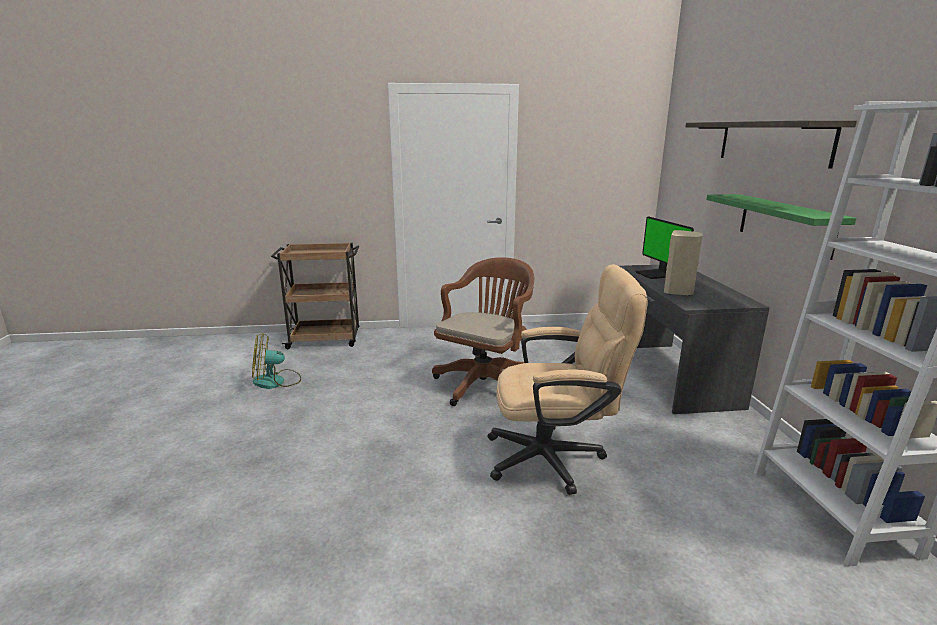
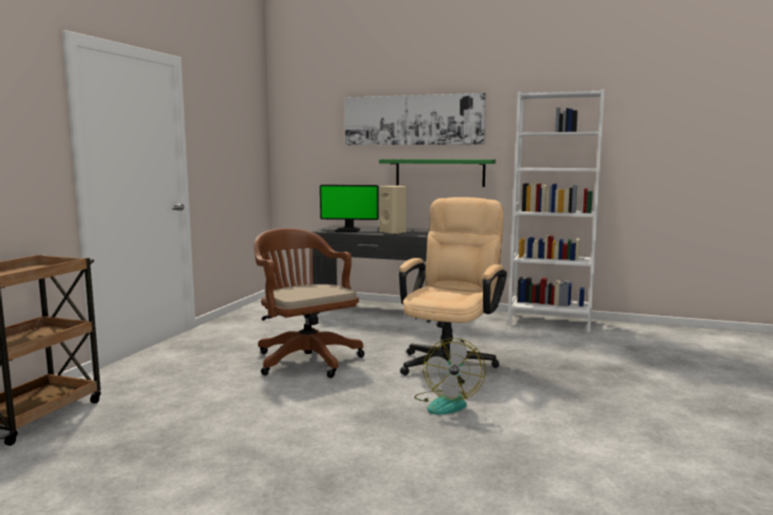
camera: 65 degrees left, 10 degrees down
(276, 381) = (119, 460): fan -> fan (447, 402)
(772, 142) = (413, 120): shelf -> picture

